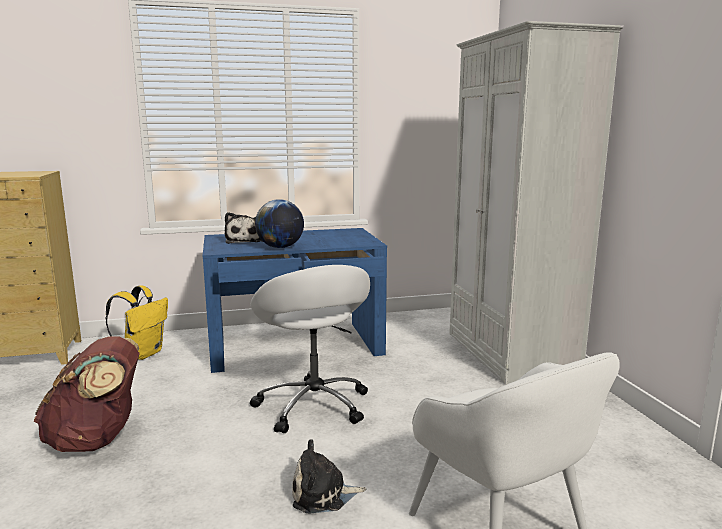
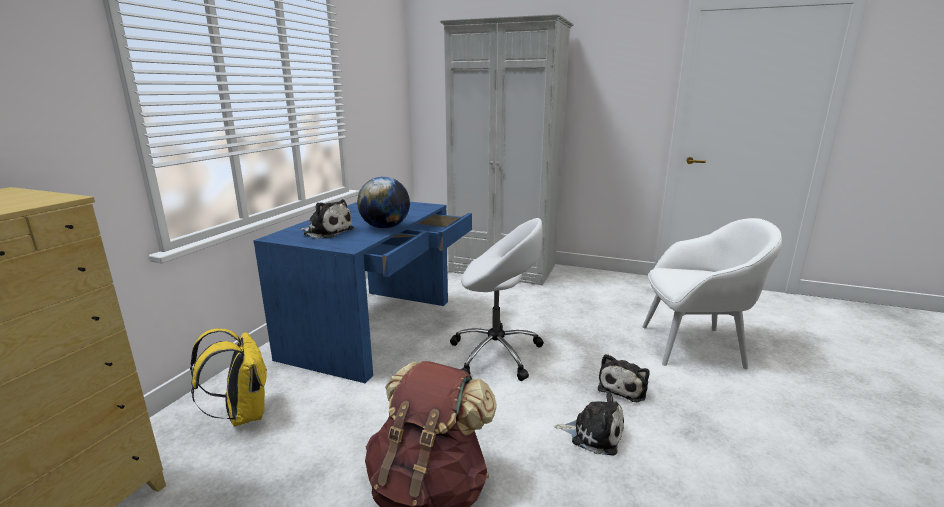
camera: 55 degrees left, 5 degrees up
(216, 495) = (593, 434): none -> plush toy

